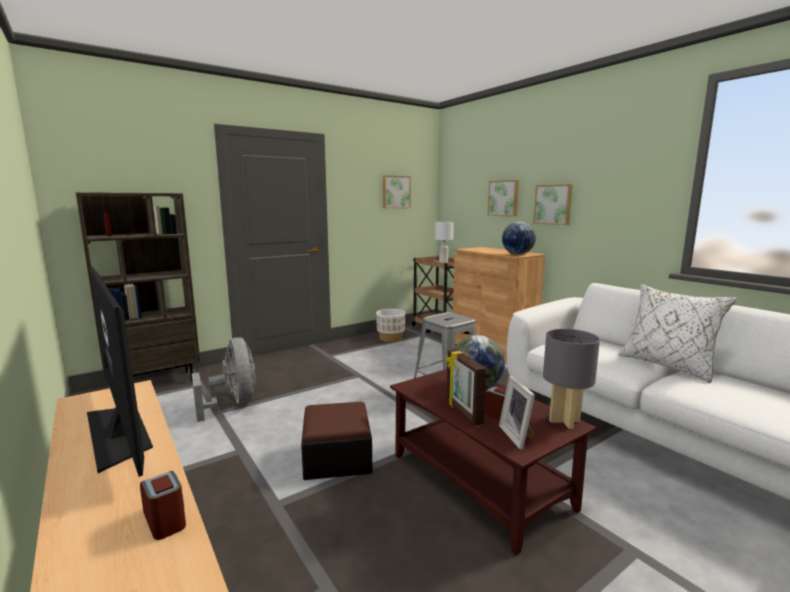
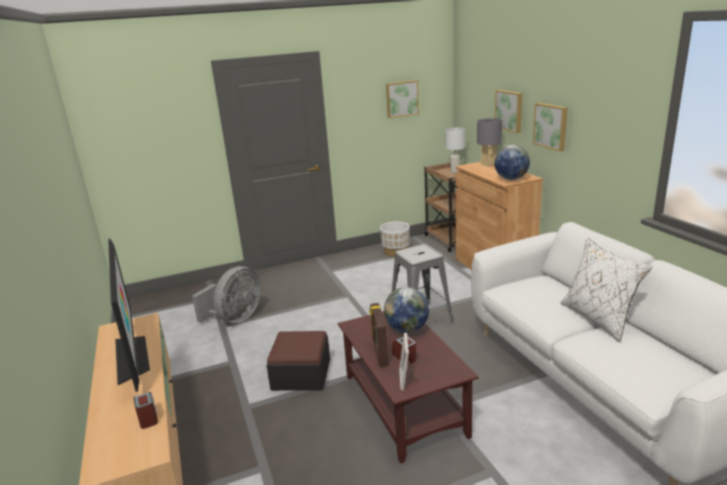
camera: 15 degrees right, 10 degrees up
(155, 383) = (179, 294): brown bookcase -> none
(233, 404) = (235, 319): grey fan -> grey fan turned 45 degrees clockwise
(564, 421) = (455, 369): grey table lamp -> grey table lamp (488, 165)

